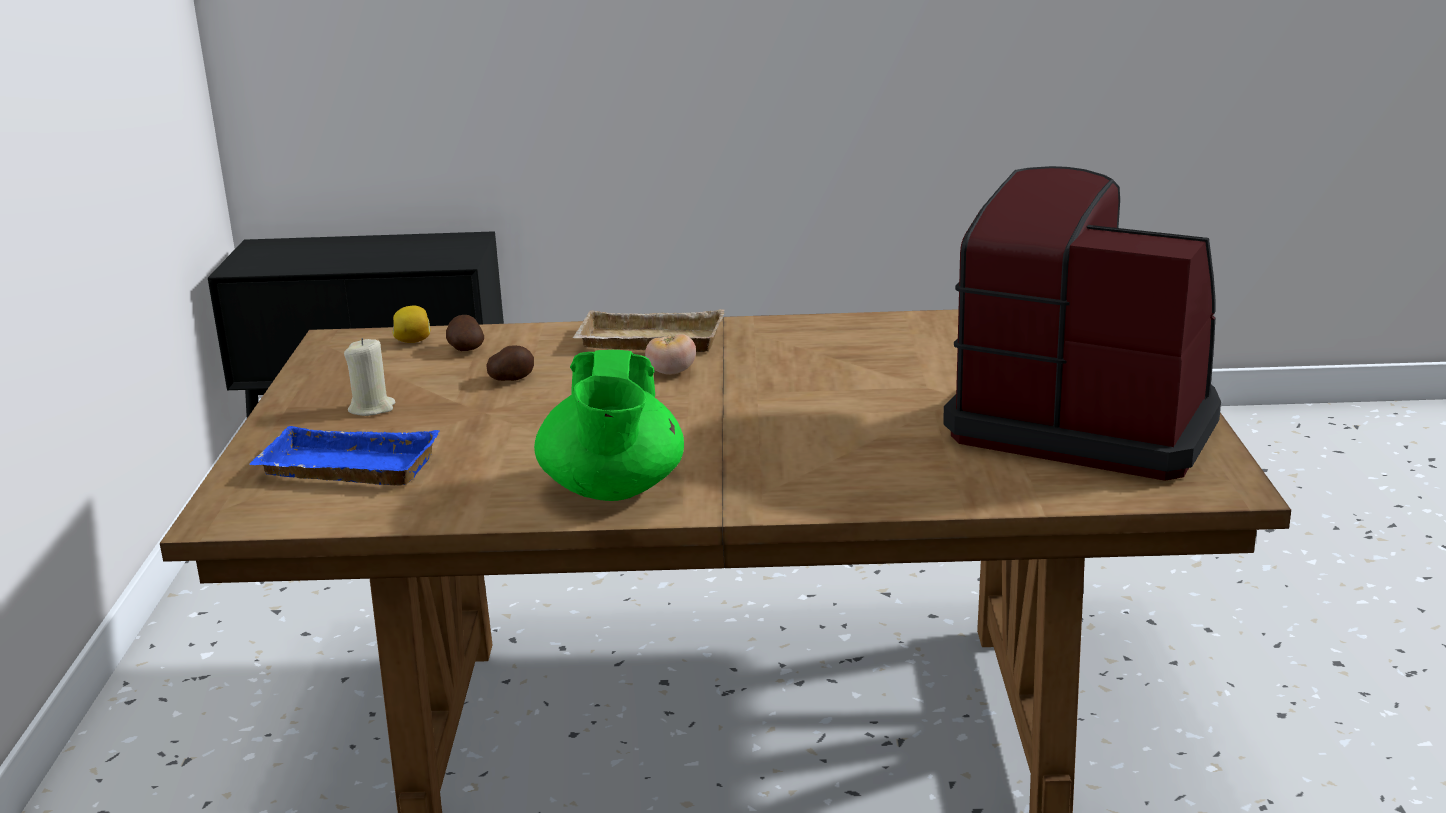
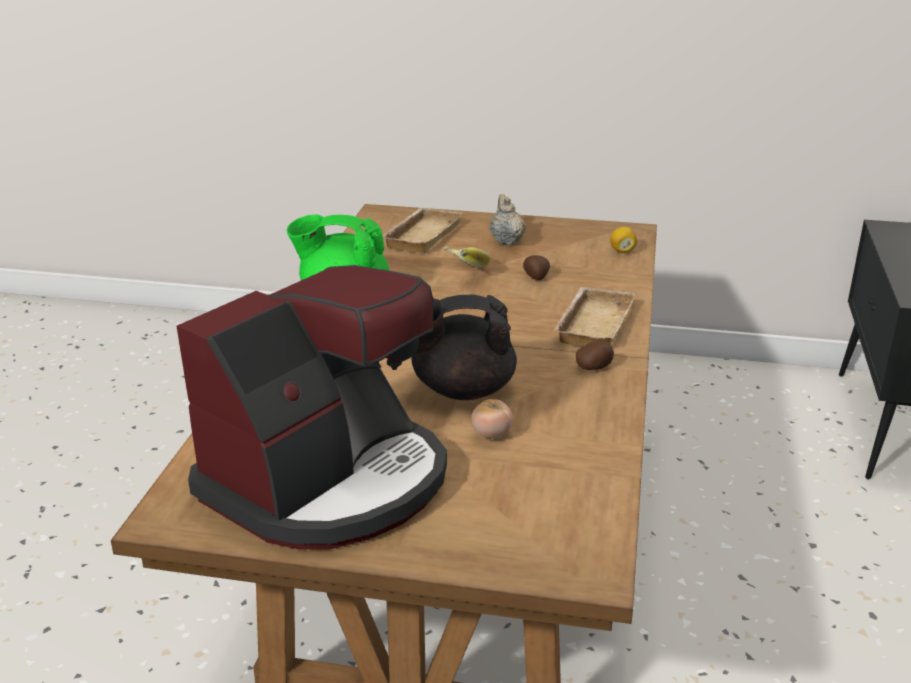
camera: 100 degrees right, 5 degrees up
(344, 470) = (421, 235): blue tray -> beige tray
(372, 408) = (506, 241): beige candle -> beige teapot
(465, 349) = (600, 265): potato -> potato (594, 368)
(495, 425) = (461, 271): none -> banana
(671, 372) = (525, 327): tomato -> tomato (491, 434)
(847, 388) = (461, 389): none -> black teapot

